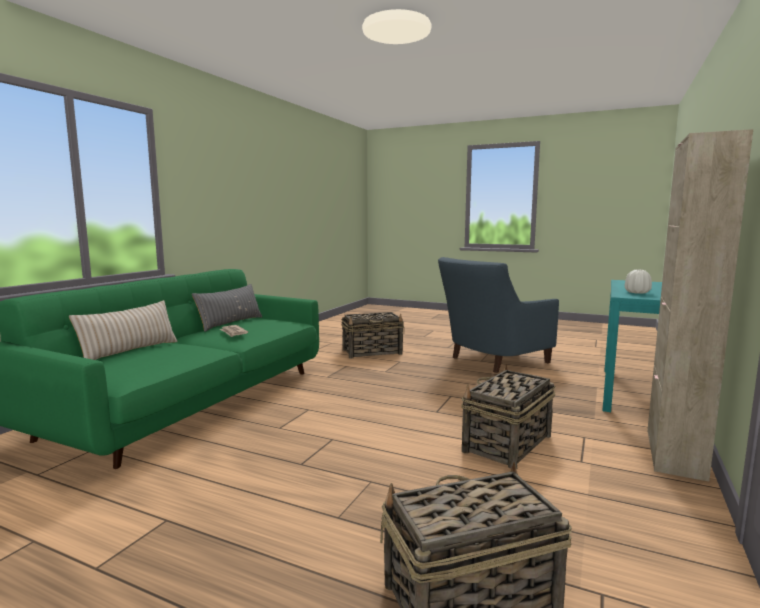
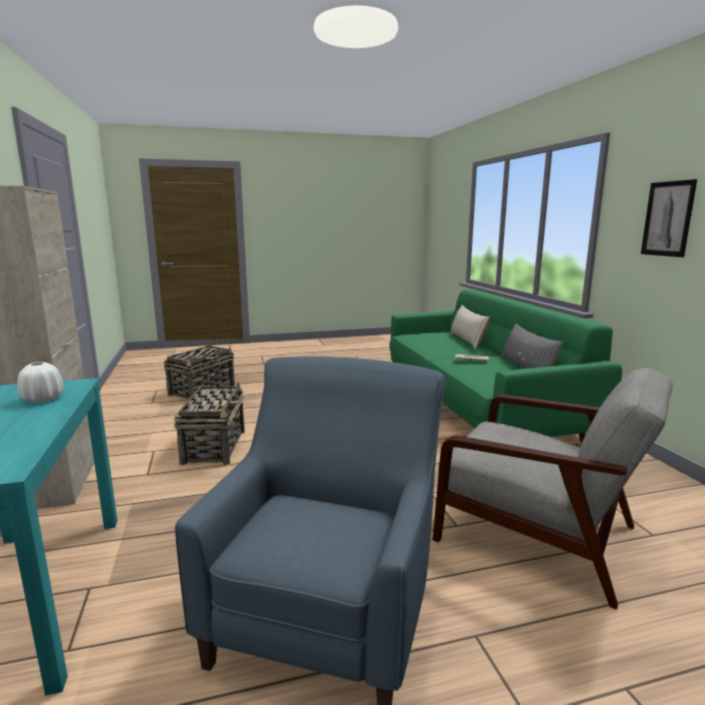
camera: 140 degrees right, 5 degrees up
(213, 191) = (667, 219): none -> picture
(373, 352) = (539, 535): basket -> grey armchair

